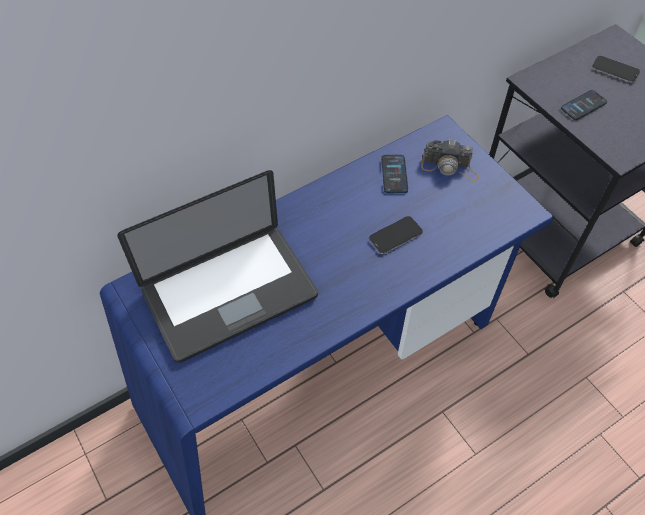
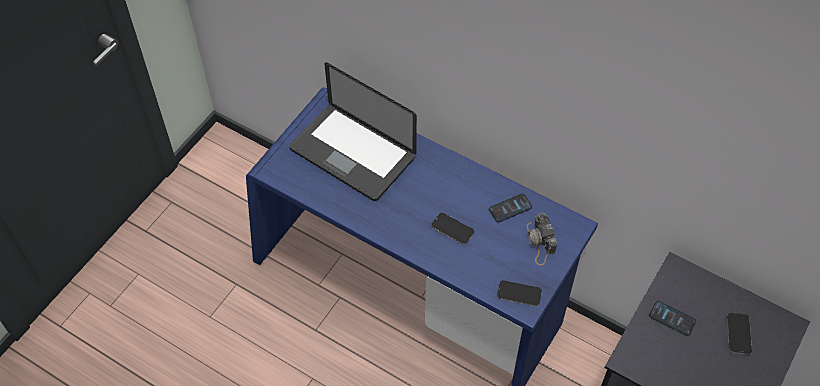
camera: 65 degrees right, 0 degrees up
(507, 210) = (519, 294): none -> phone

